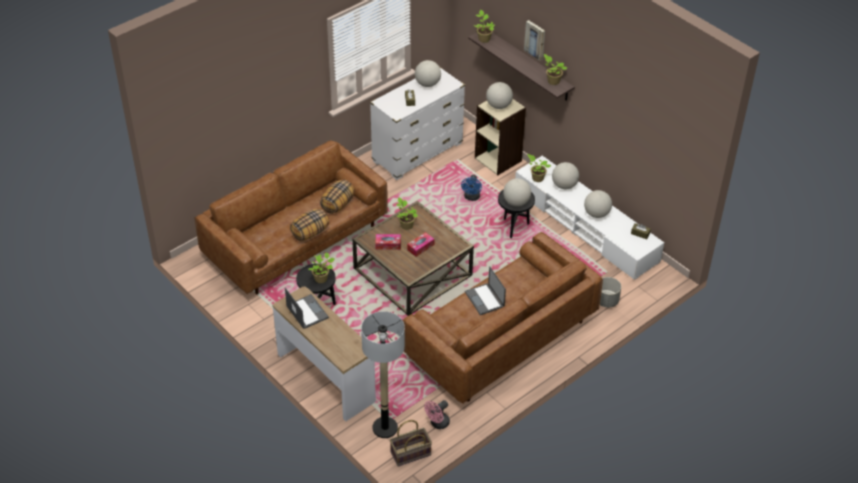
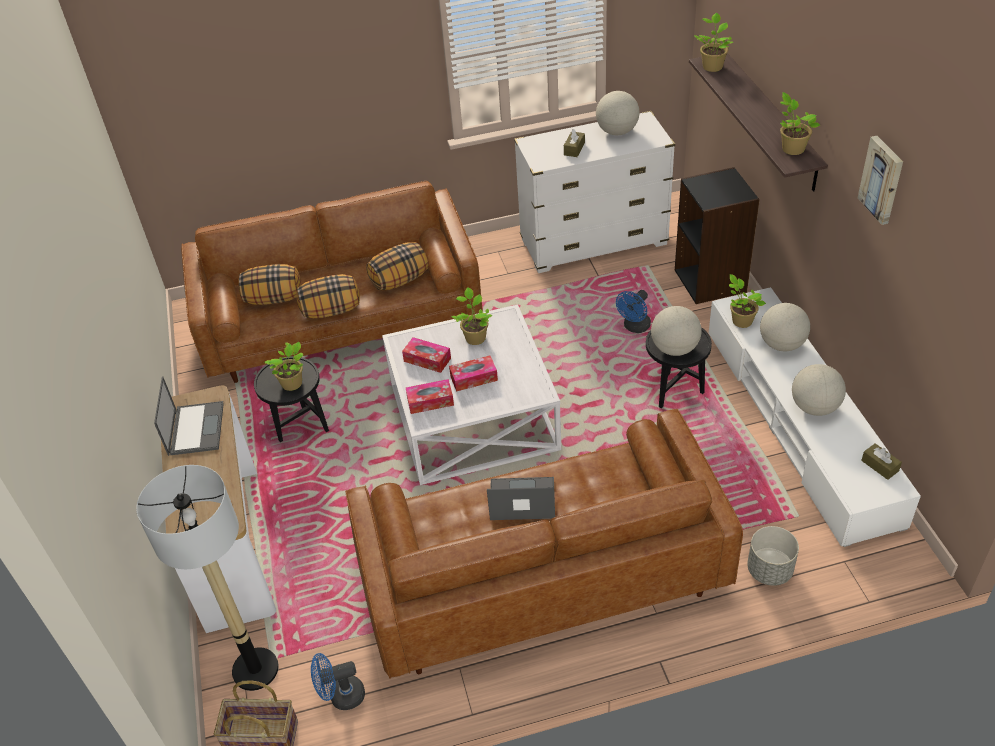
camera: 30 degrees right, 0 degrees up
(268, 235) = (274, 298): none -> pillow
(406, 266) = (430, 401): none -> tissue box
(413, 272) = (473, 417): brown coffee table -> white coffee table
(437, 423) = (341, 696): pink fan -> blue fan
(485, 299) = (521, 499): laptop -> laptop turned 90 degrees clockwise
(498, 106) = (715, 187): globe -> none
(498, 159) = (711, 281): beige bookcase -> black bookcase
(535, 39) = (784, 70): picture -> picture (882, 179)

